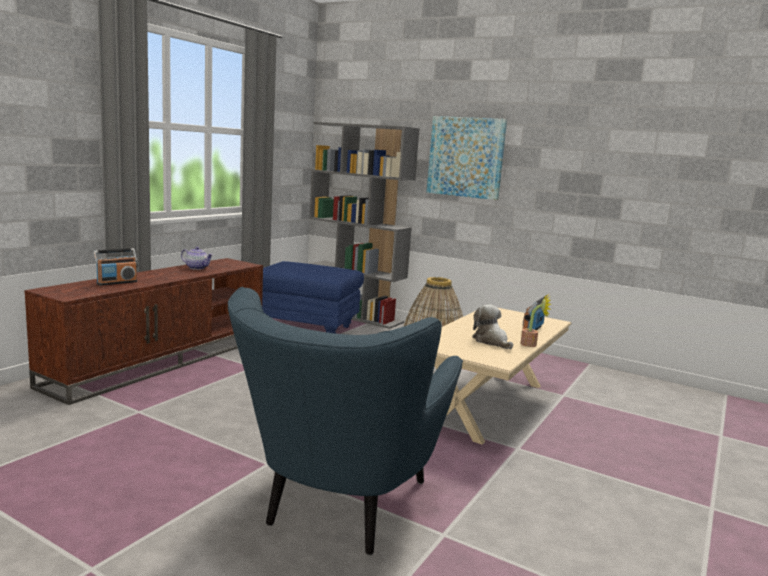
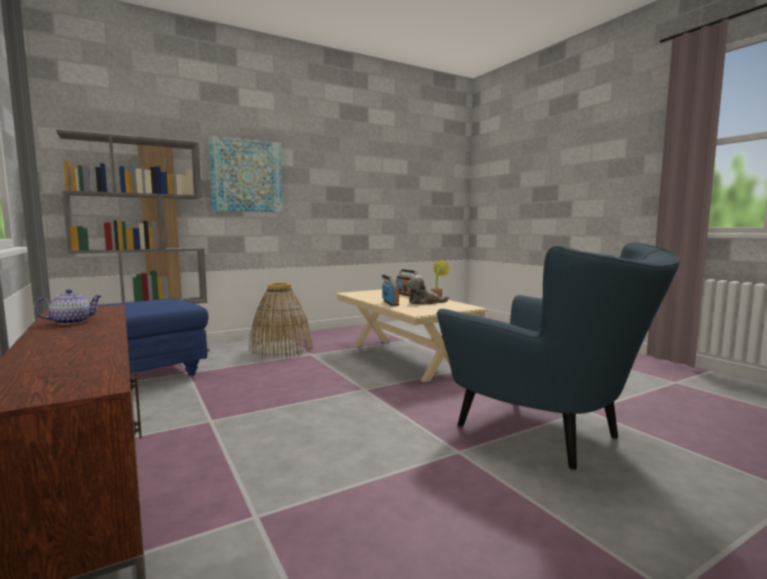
camera: 60 degrees left, 5 degrees down
(116, 282) = (62, 357): radio -> radio (390, 303)

